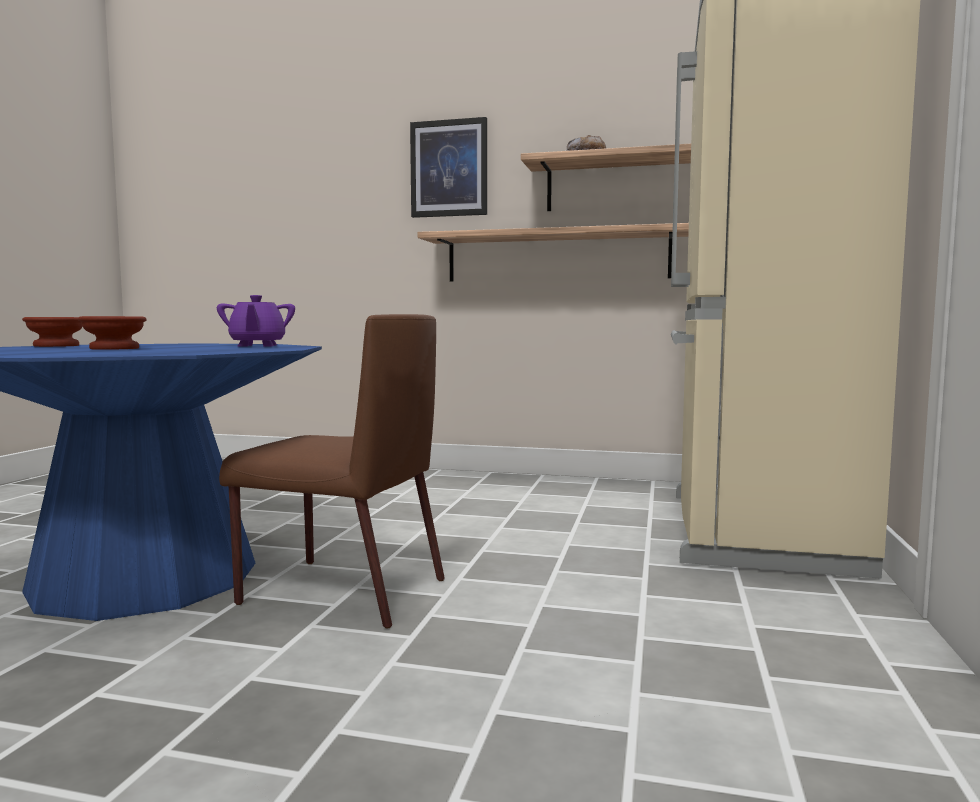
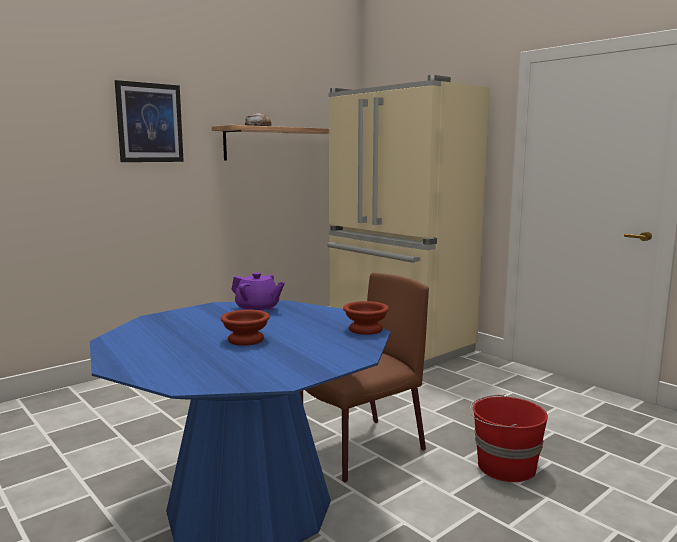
camera: 55 degrees left, 5 degrees up
(55, 346) = (131, 351): brown bowl -> brown bowl (367, 329)
(394, 704) = (504, 467): none -> red bucket
(556, 257) = (231, 193): shelf -> none

